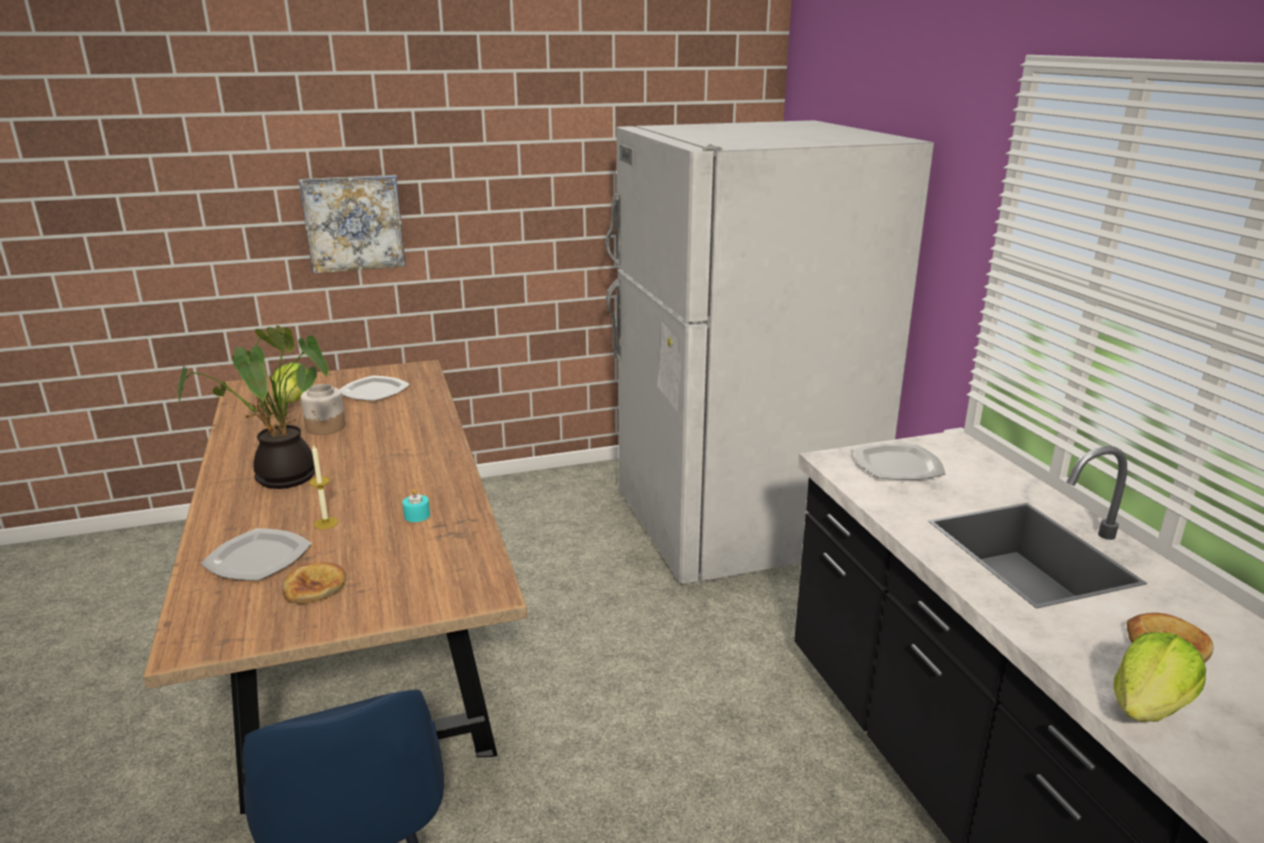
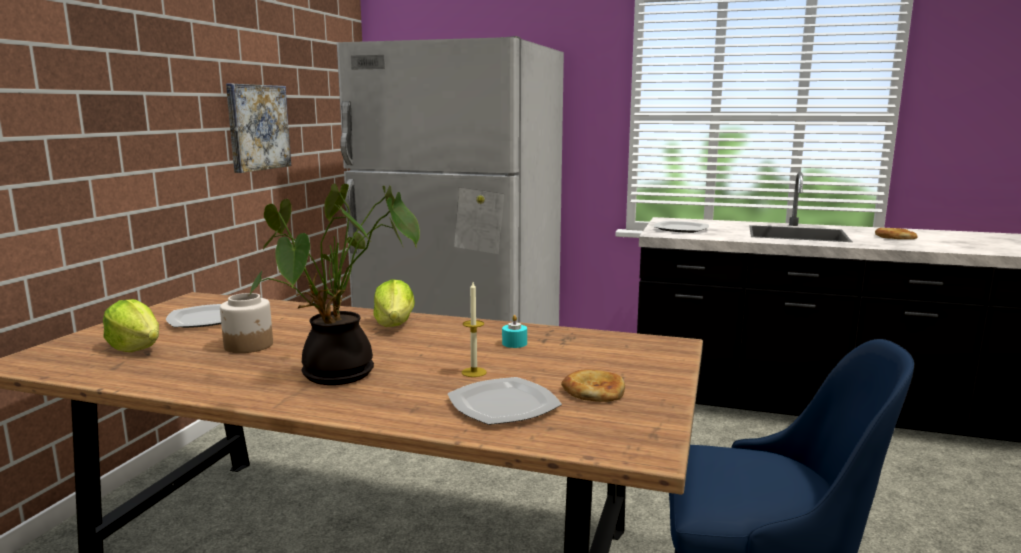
camera: 55 degrees left, 10 degrees down
(353, 223) = (88, 139): picture -> picture (257, 127)
(1149, 708) = (942, 247): lettuce -> lettuce (395, 324)

